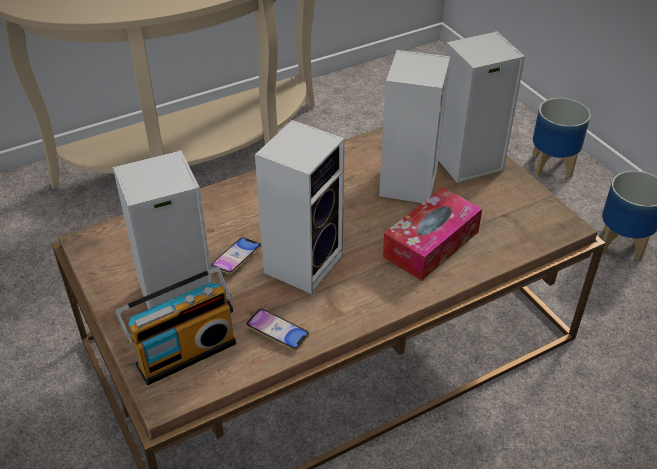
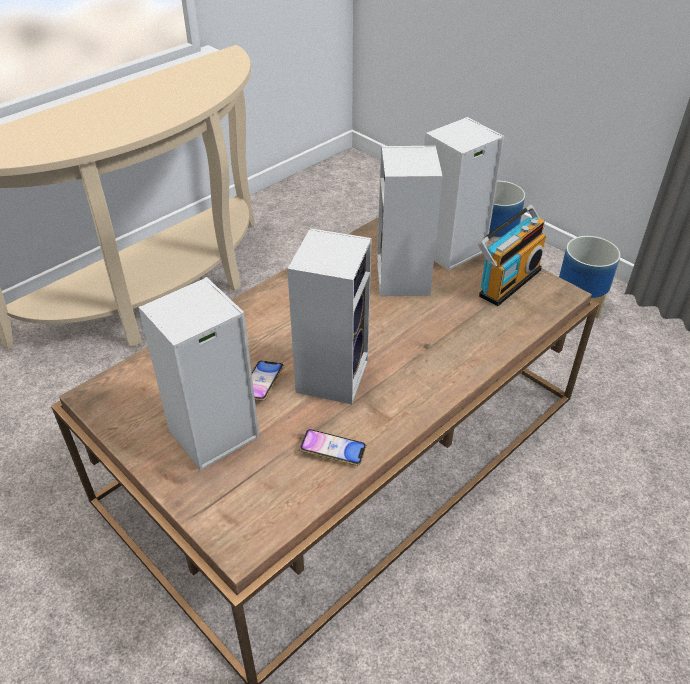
camera: 15 degrees left, 0 degrees up
(185, 351) = (244, 491): radio -> radio (506, 281)
(431, 244) = (447, 333): tissue box -> none

